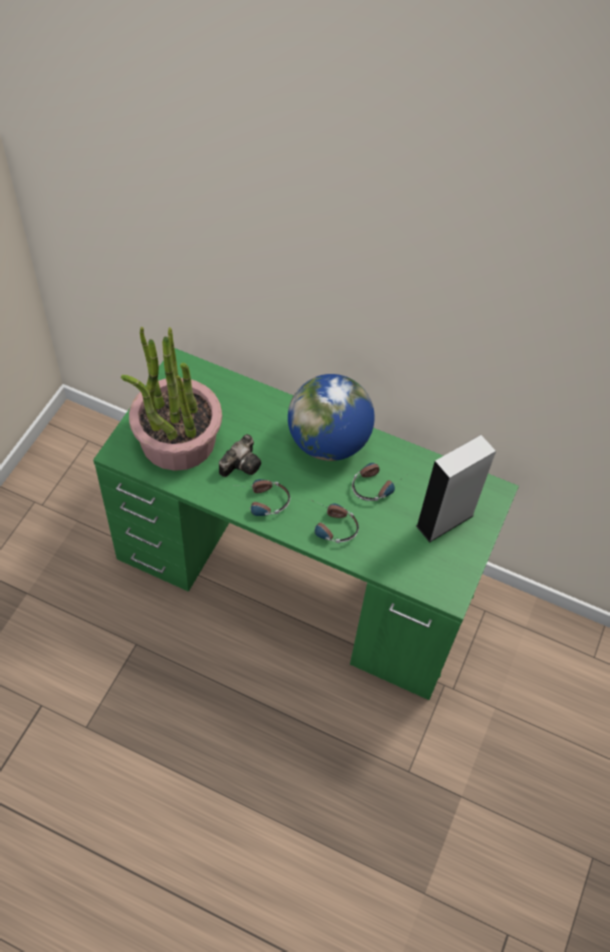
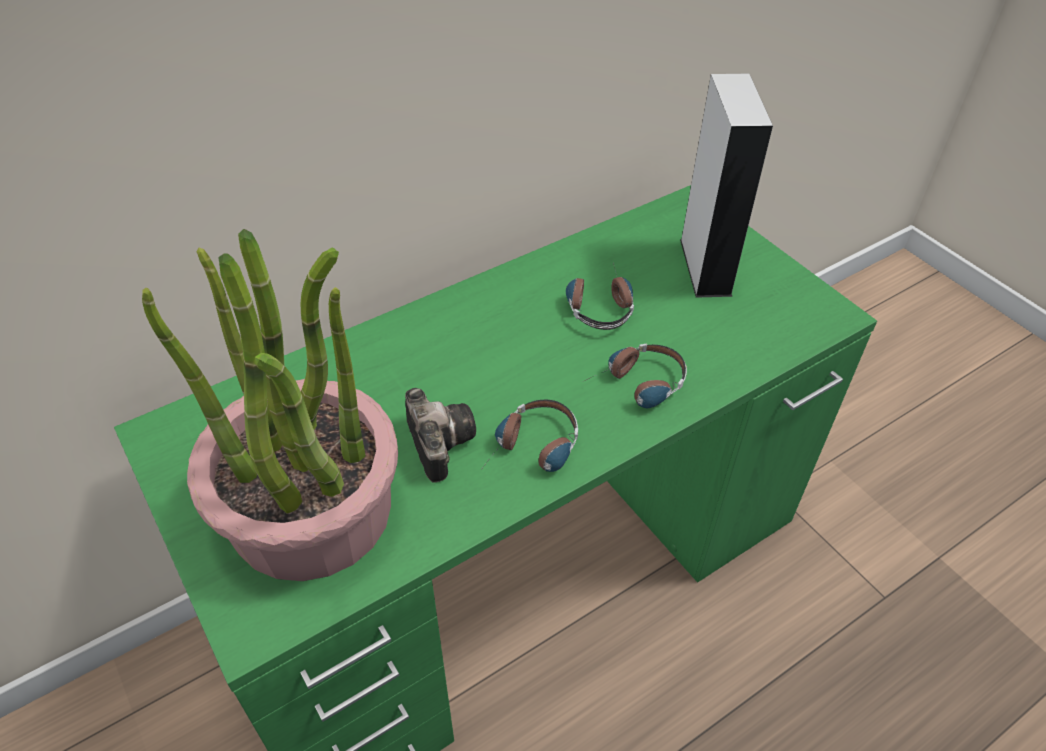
camera: 55 degrees left, 10 degrees down
(328, 442) = (483, 321): globe -> none

